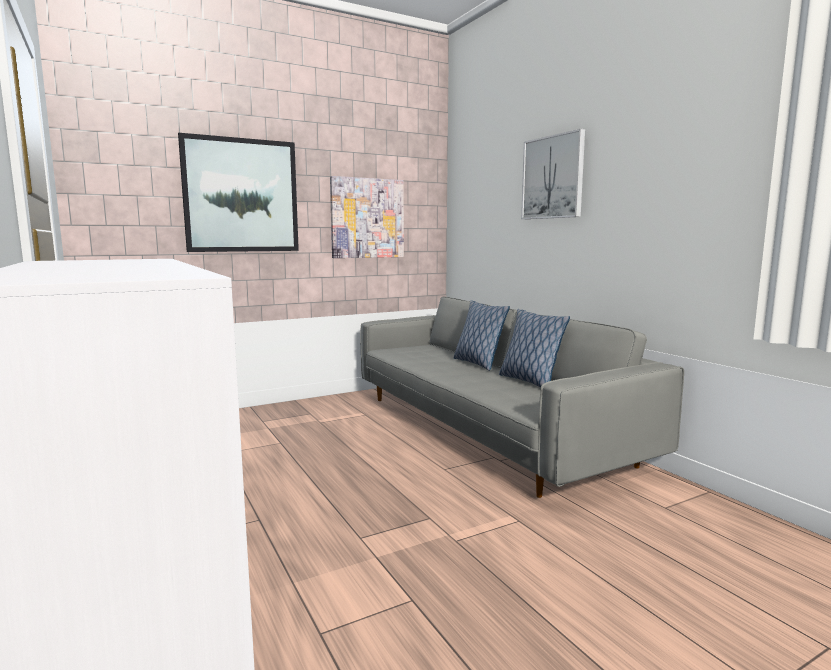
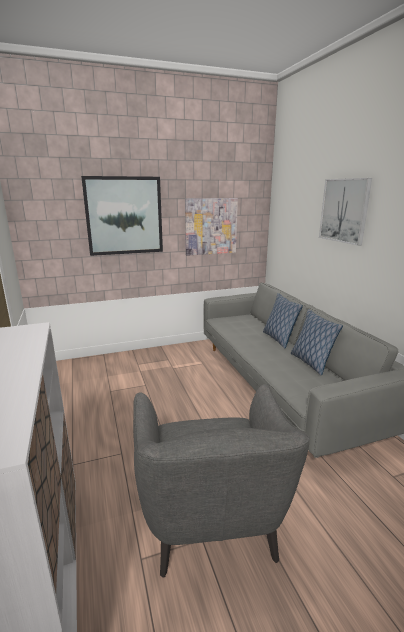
camera: 10 degrees right, 10 degrees up
(419, 570) = (211, 513): none -> grey armchair

